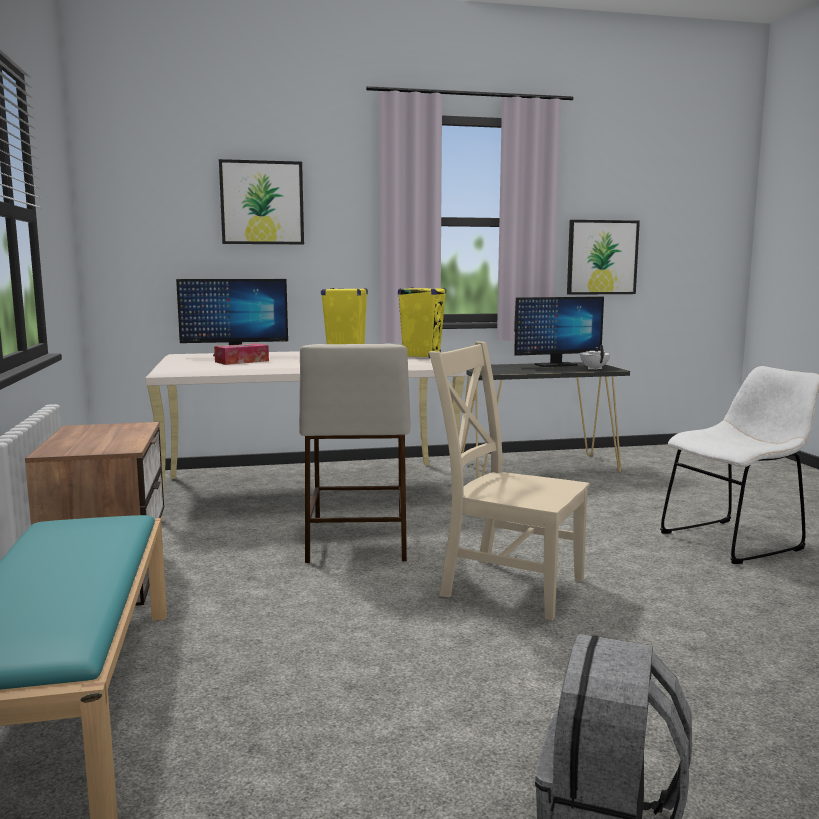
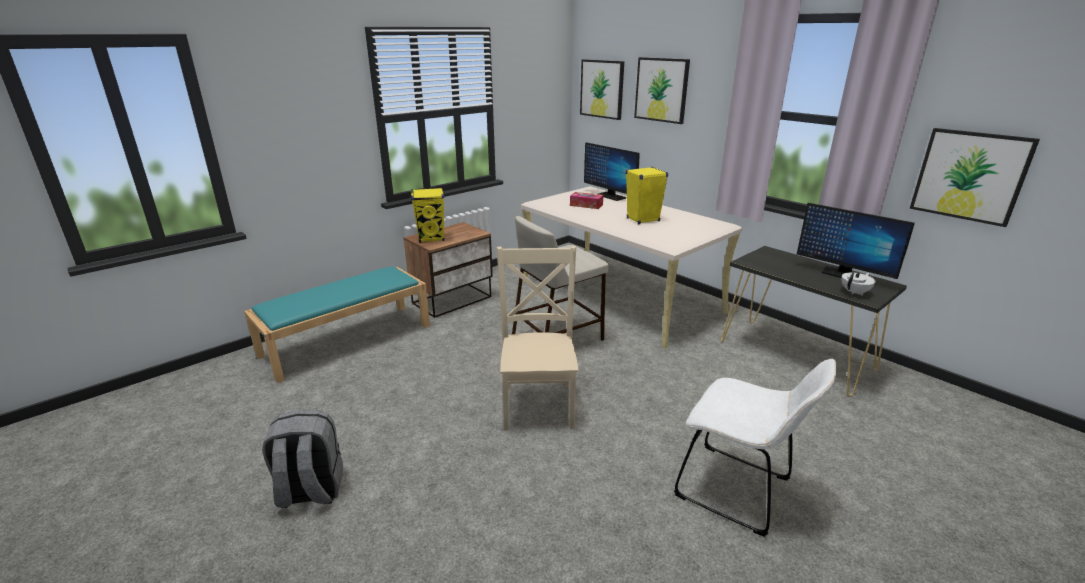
camera: 60 degrees right, 15 degrees up
(147, 207) = (602, 89): none -> picture
(421, 356) = (692, 233): yellow speaker -> yellow speaker (431, 238)

